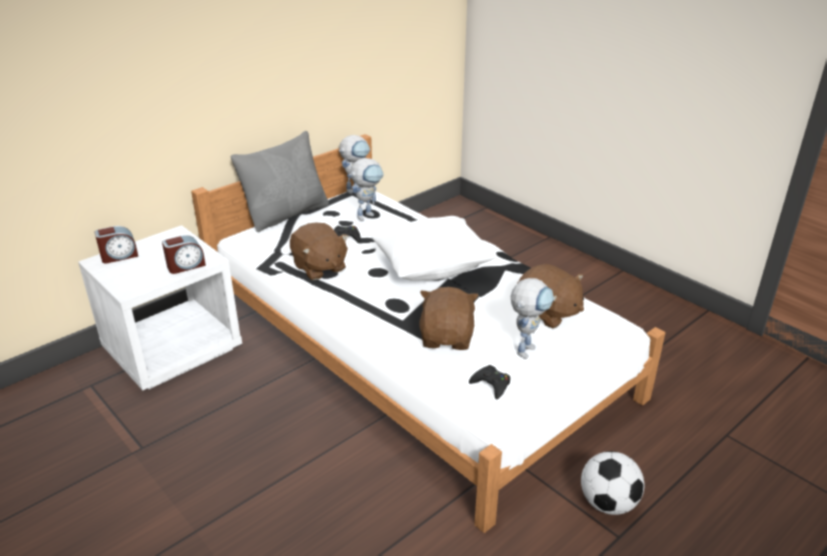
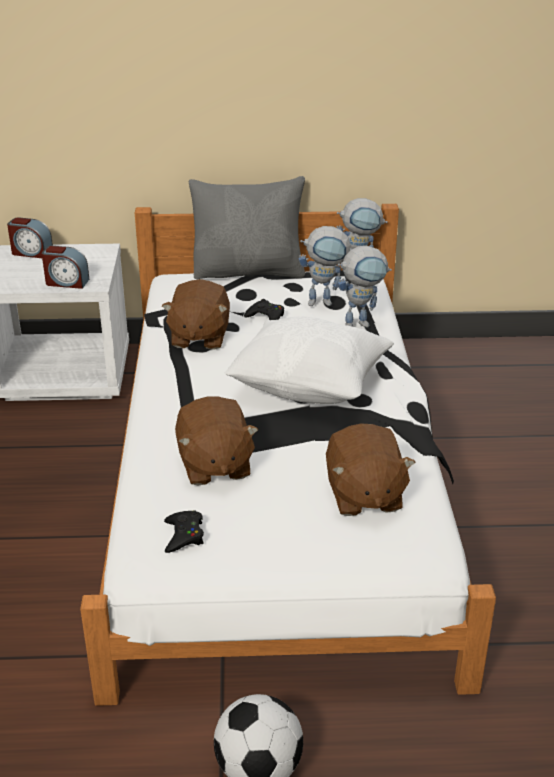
camera: 40 degrees right, 0 degrees up
(447, 338) = (214, 465): brown plush toy -> brown plush toy turned 120 degrees clockwise
(526, 347) = (281, 518): toy robot -> toy robot (362, 323)

